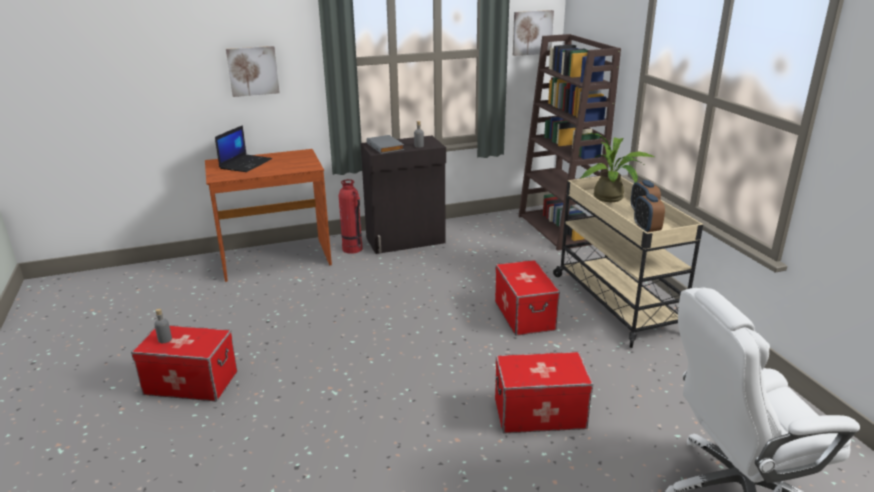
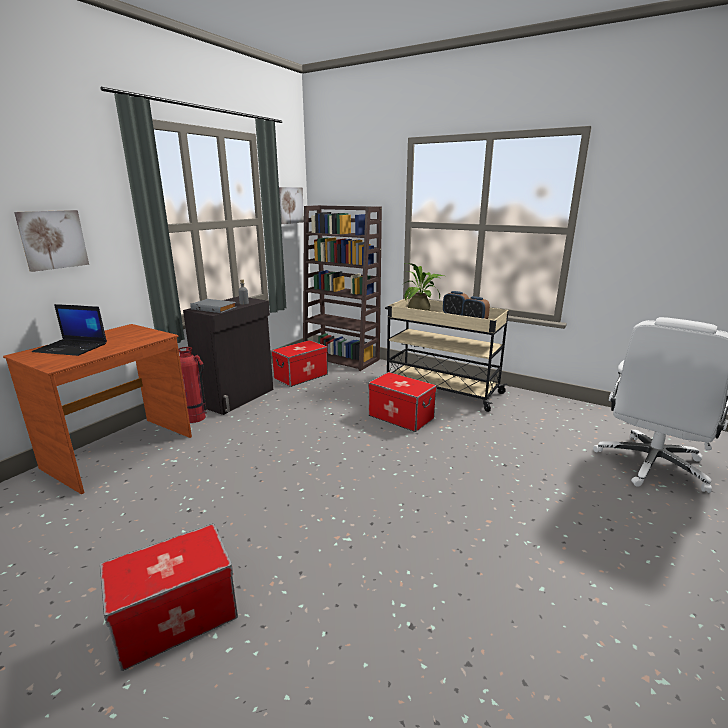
camera: 40 degrees left, 5 degrees down
(165, 339) = (138, 574): grey bottle -> none
(246, 163) = (72, 348): laptop -> laptop turned 120 degrees clockwise
(540, 413) = (505, 474): storage box -> storage box (301, 376)

